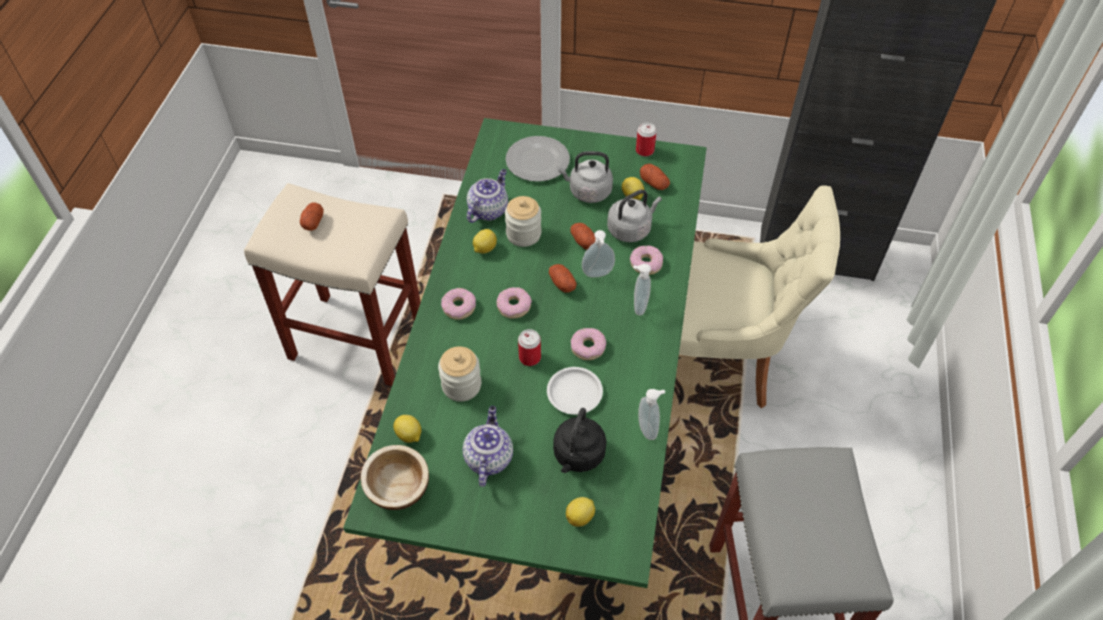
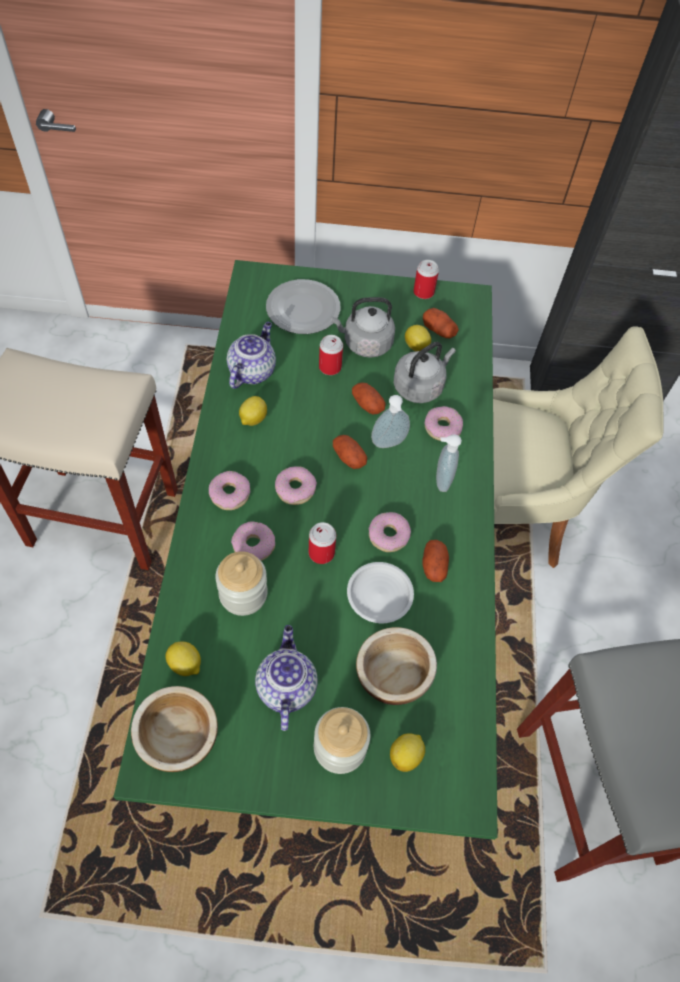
camera: 10 degrees left, 5 degrees up
(313, 222) = (42, 395): potato -> potato (434, 565)
(474, 348) = (254, 545): none -> donut
(523, 234) = (297, 398): jar -> jar (340, 747)
(555, 210) = (330, 367): none -> can
(578, 456) = (393, 675): black kettle -> bowl
(648, 428) = (472, 633): soap dispenser -> none

